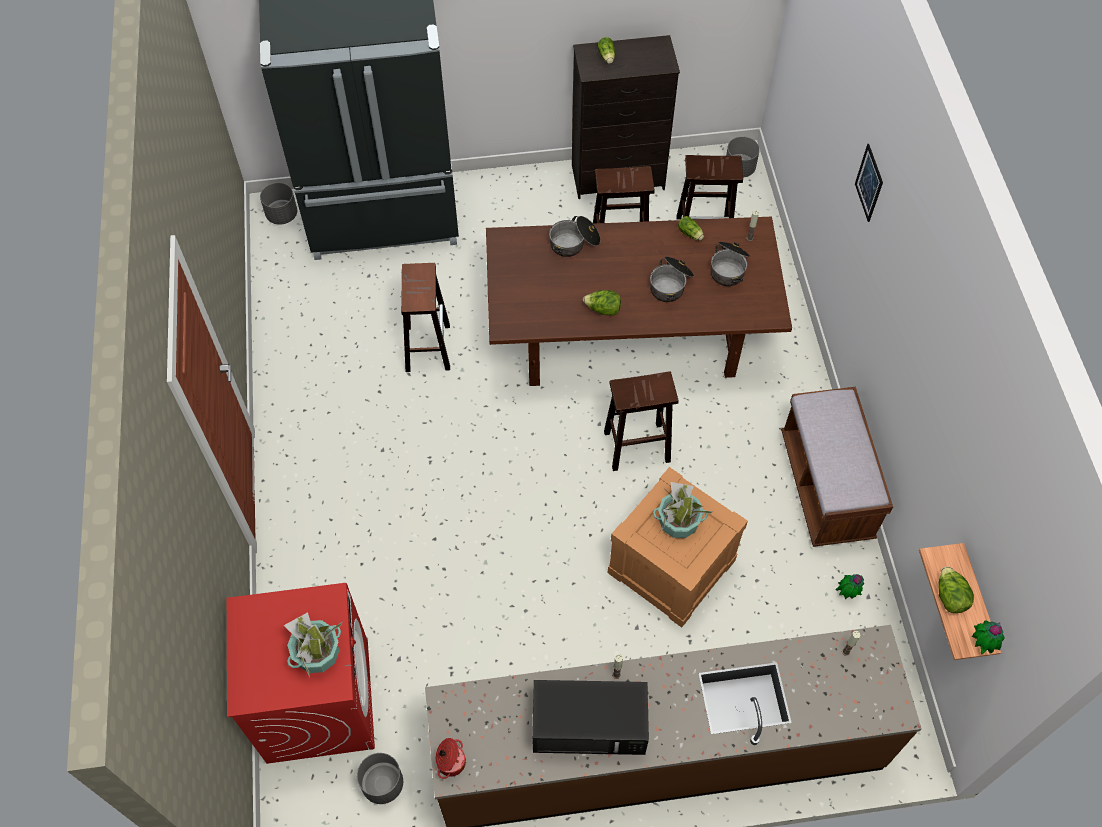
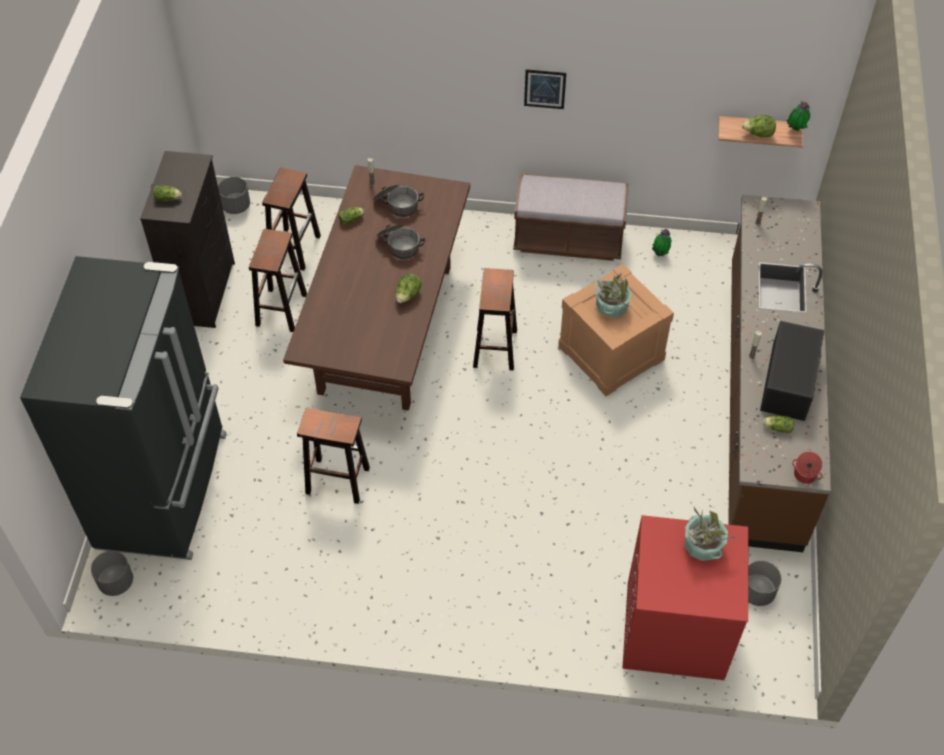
camera: 75 degrees left, 5 degrees down
(513, 719) = (776, 428): none -> lettuce
(574, 243) = (328, 299): cooking pot -> none
(869, 183) = (429, 52): picture -> picture (545, 89)

